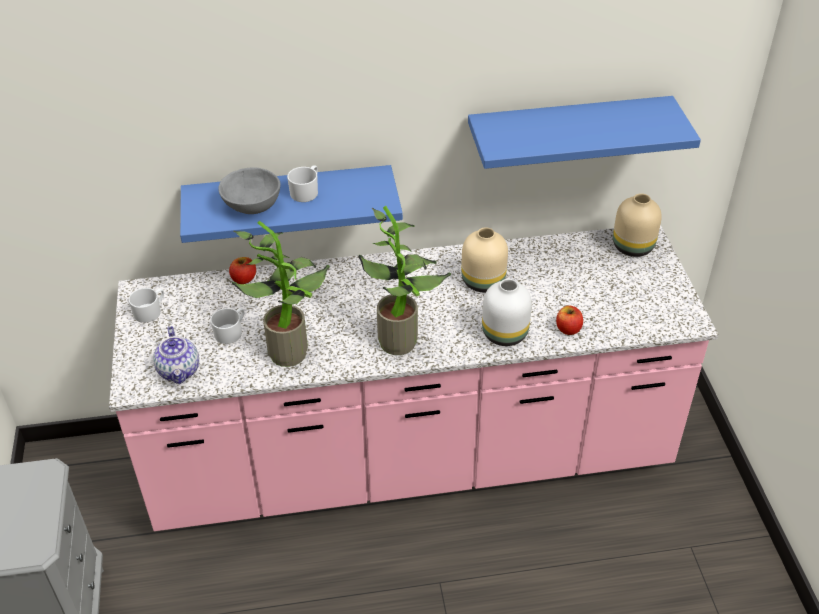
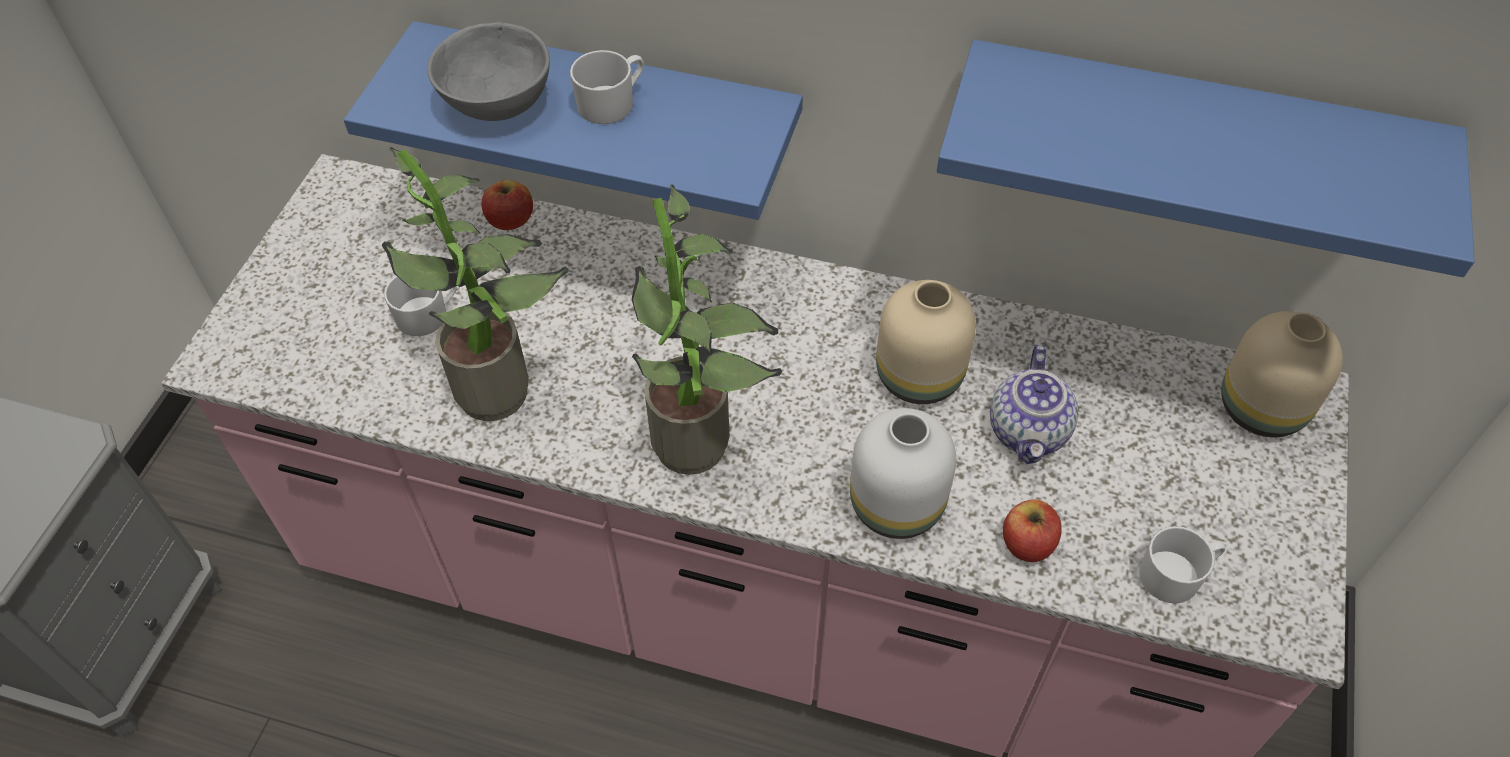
camera: 25 degrees right, 10 degrees up
(150, 311) = (331, 228): white mug -> white mug (1176, 575)
(179, 370) = (304, 357): teapot -> teapot (1029, 432)

